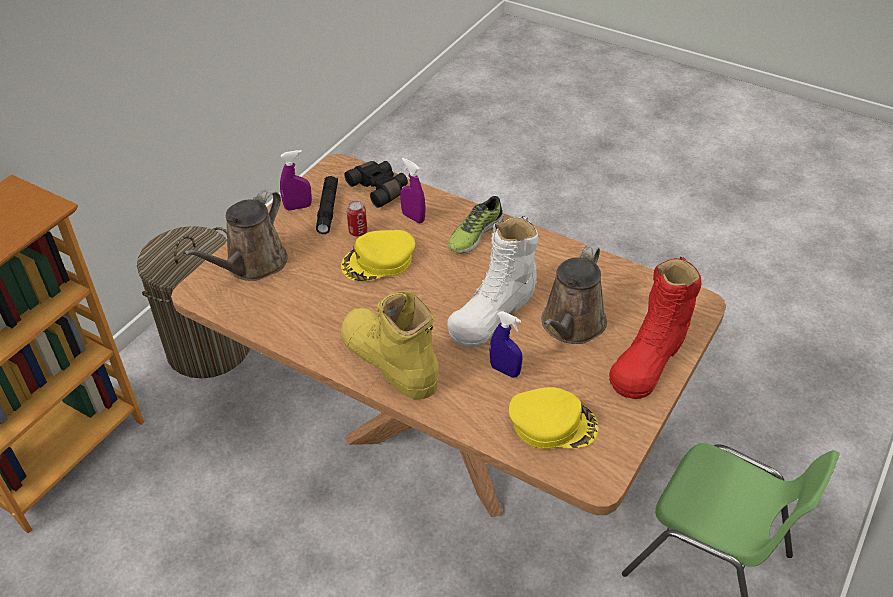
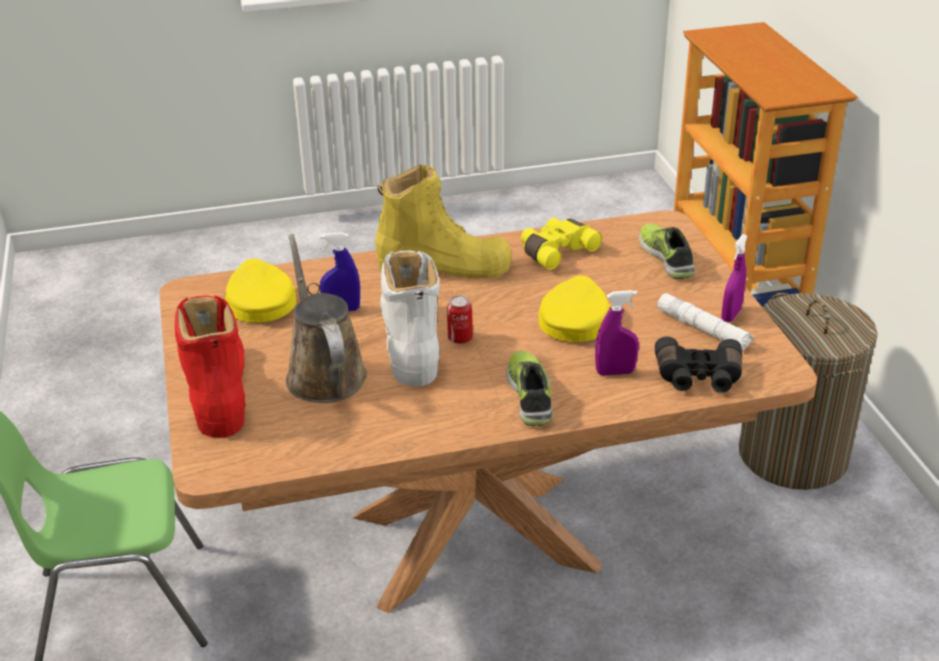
camera: 135 degrees right, 10 degrees down
(252, 265) = (667, 257): brown watering can -> shoe
(301, 320) = (555, 251): none -> yellow binoculars
(327, 209) = (703, 330): black flashlight -> white flashlight
(358, 231) = (639, 329): can -> can (460, 338)
(553, 423) = (259, 301): yellow cap -> yellow cap turned 105 degrees clockwise

